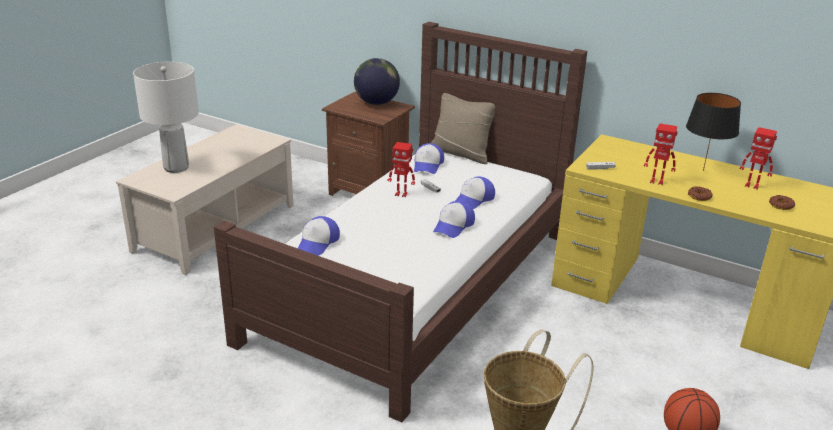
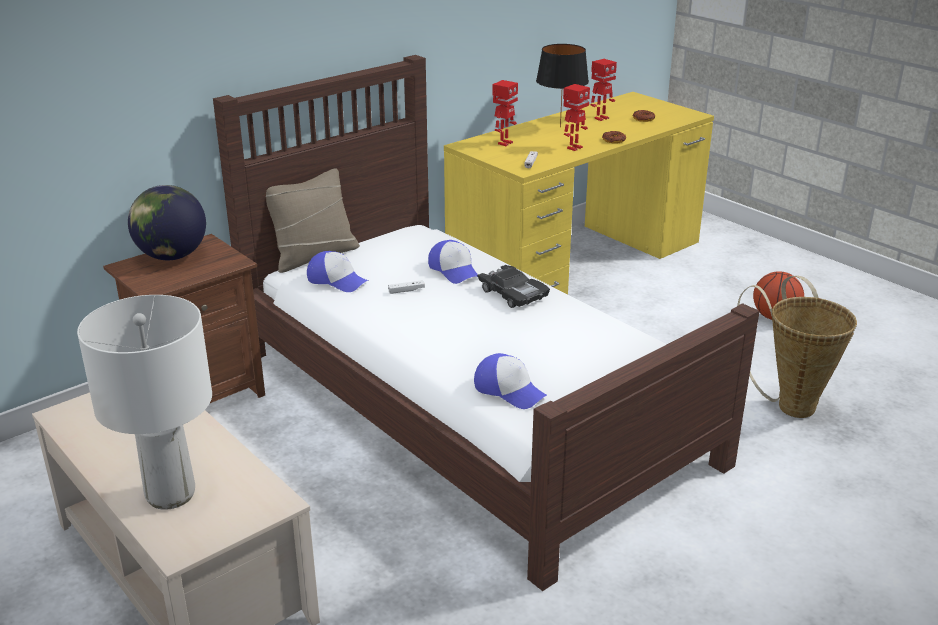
camera: 70 degrees left, 0 degrees up
(401, 194) = (408, 311): toy robot -> toy robot (504, 143)
(453, 226) = (513, 294): cap -> black toy car

